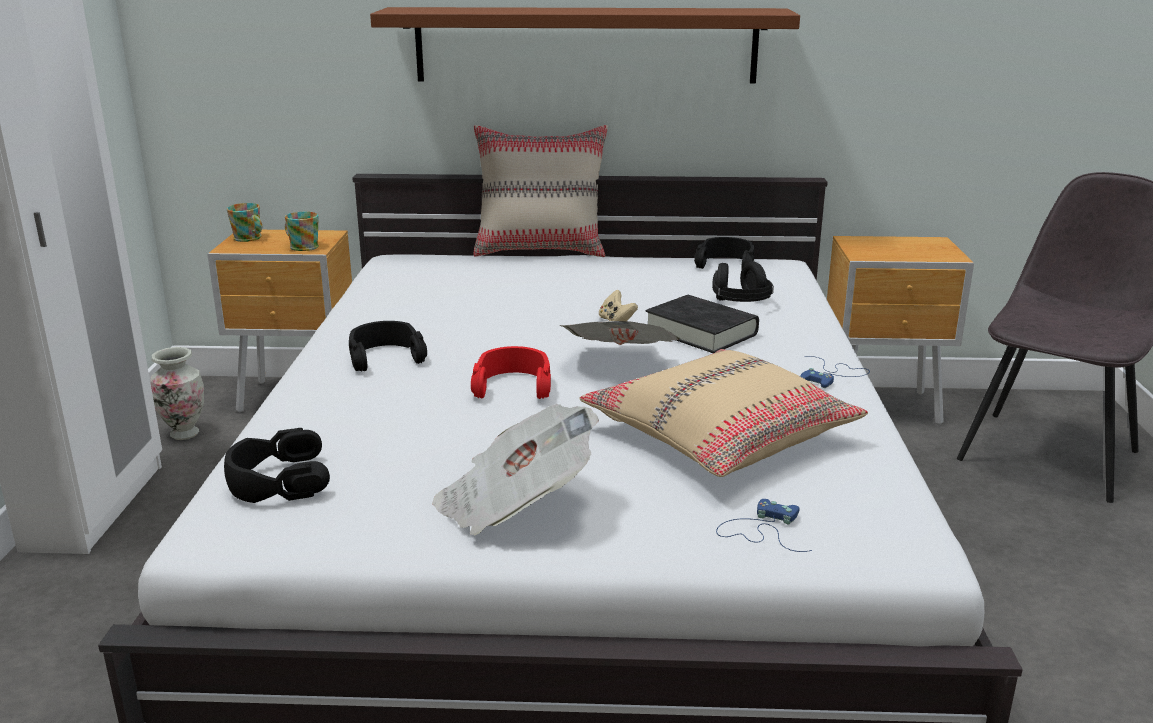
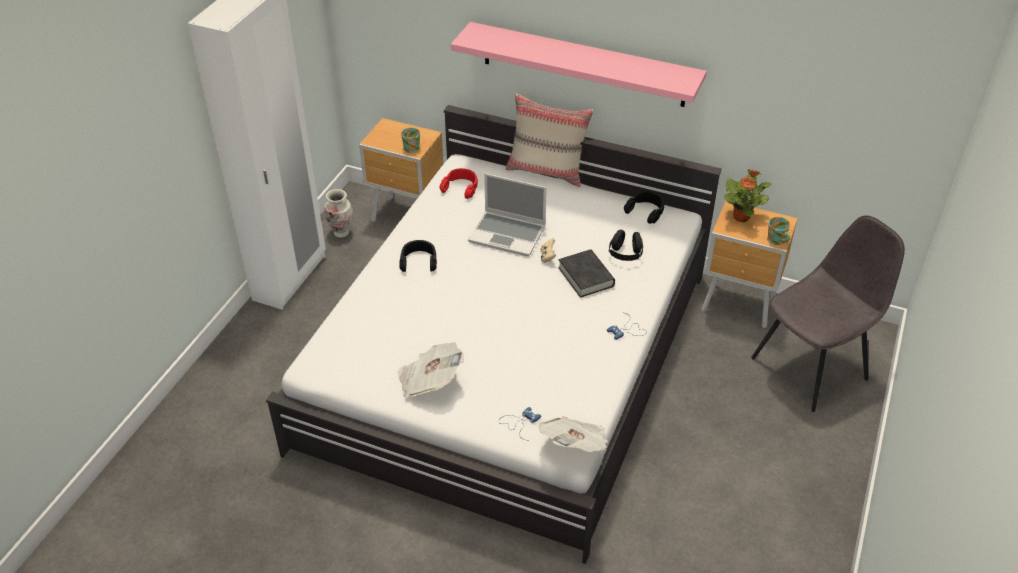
camera: 20 degrees right, 20 degrees up
(249, 239) = (385, 131): mug -> mug (777, 241)
(277, 480) = (342, 342): black headphones -> none
(513, 386) = (467, 300): red headphones -> red headphones (460, 187)
(529, 310) = (508, 234): none -> laptop
(586, 45) = (583, 64): brown shelf -> pink shelf
(621, 364) = (528, 294): newspaper -> newspaper (575, 445)
(720, 434) = (542, 360): beige pillow -> none
(873, 244) = (741, 217): none -> potted plant

